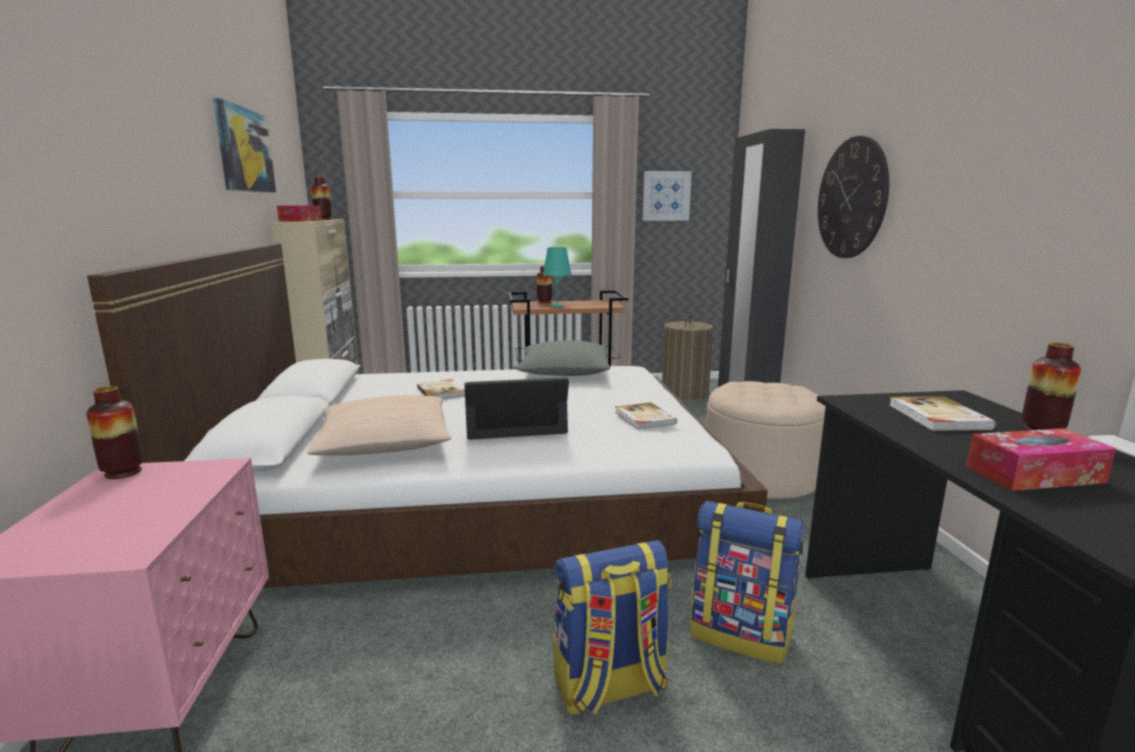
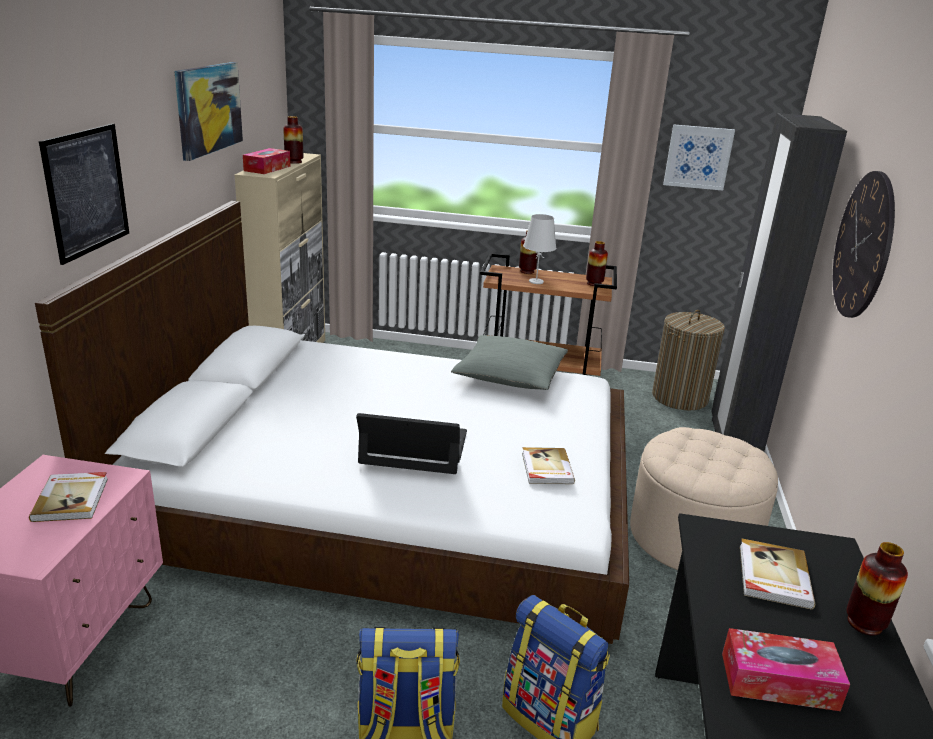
camera: 15 degrees right, 10 degrees up
(123, 472) = (53, 468): vase -> vase (594, 283)
(136, 179) = (87, 191): none -> picture
(384, 443) = (285, 451): beige pillow -> none
(441, 392) = (369, 385): book -> book (72, 499)
(557, 306) = (536, 281): turquoise table lamp -> white table lamp

